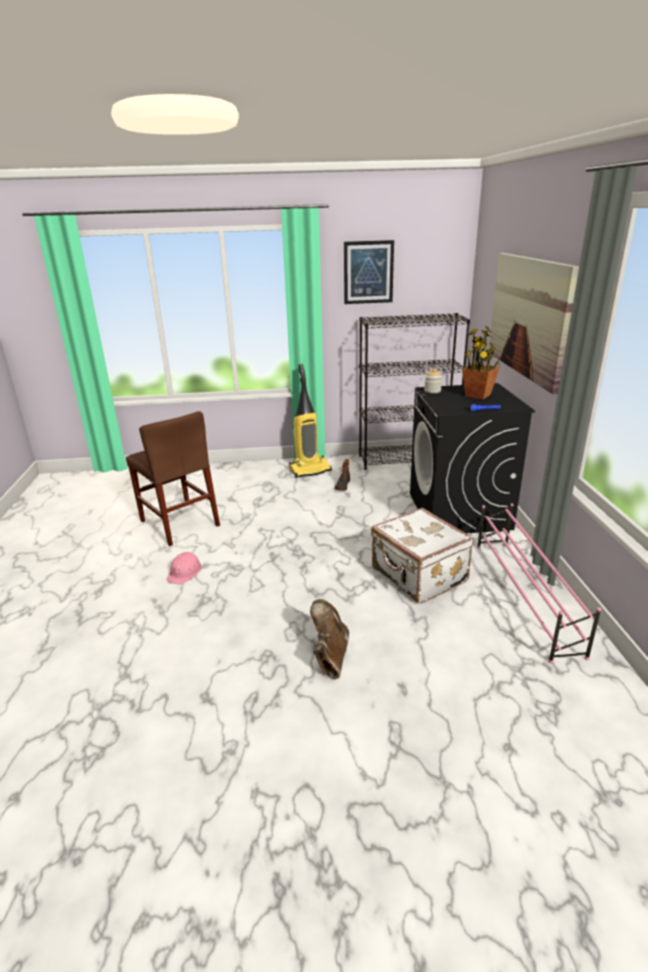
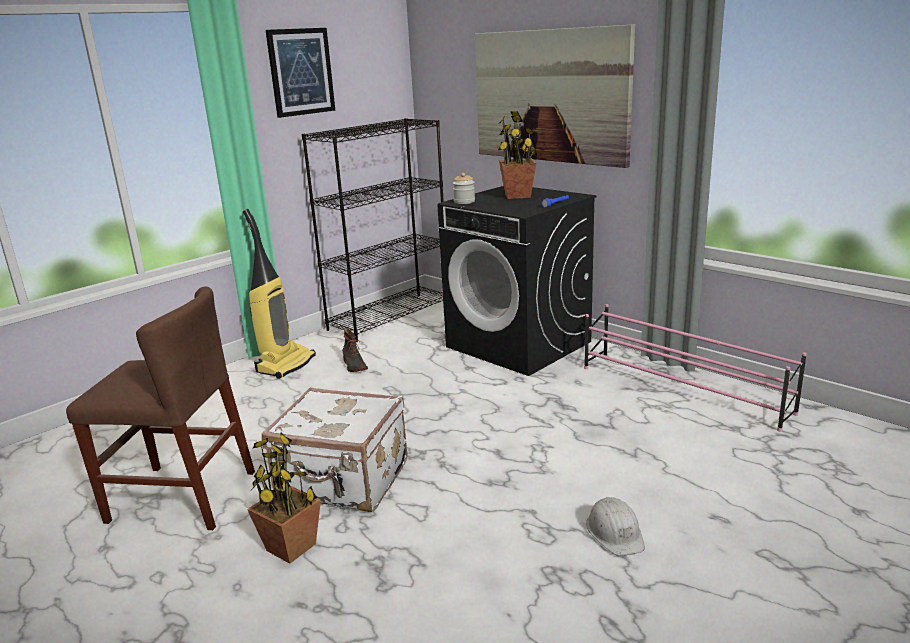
camera: 40 degrees left, 5 degrees down
(185, 572) = (291, 547): pink hard hat -> potted plant
(330, 656) = (615, 532): brown boot -> white hard hat
(418, 576) = (574, 416): white suitcase -> white suitcase (343, 481)

